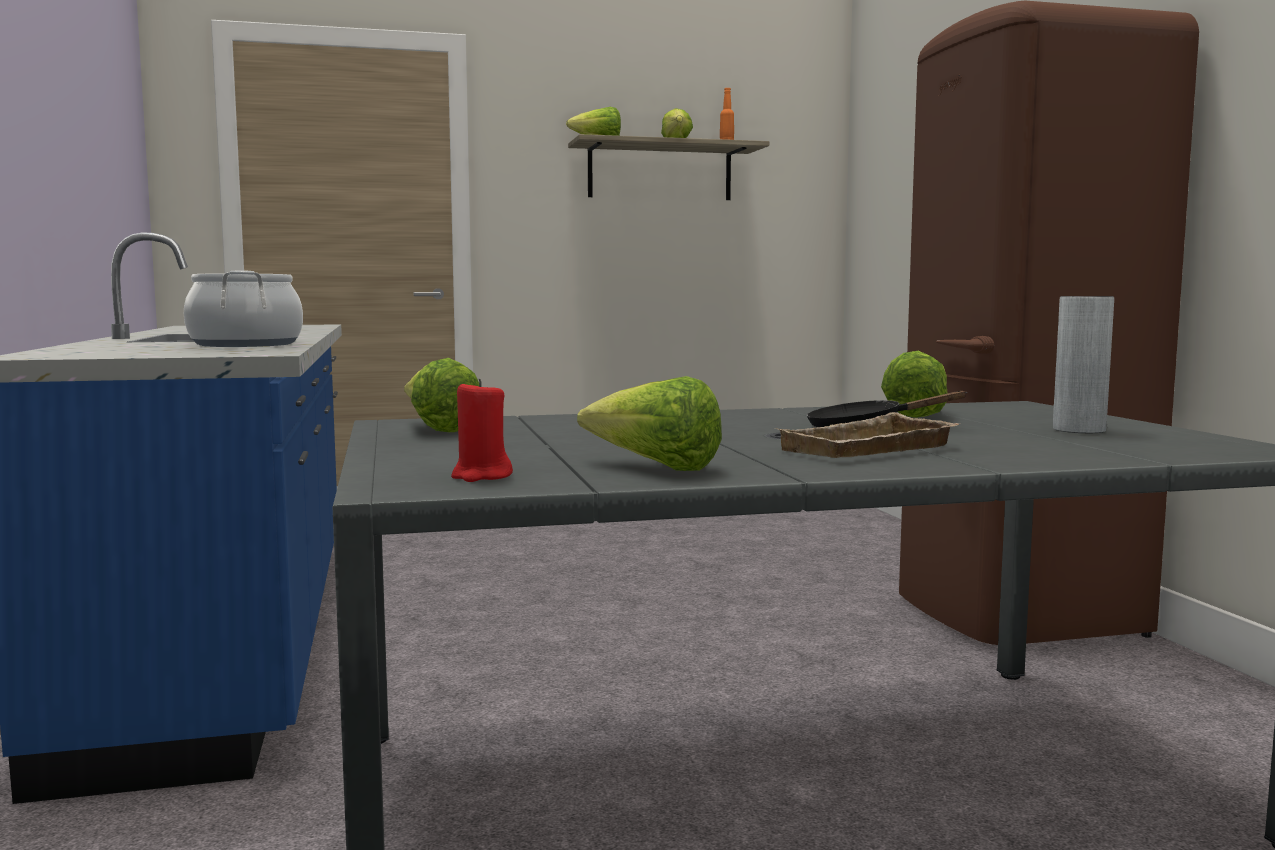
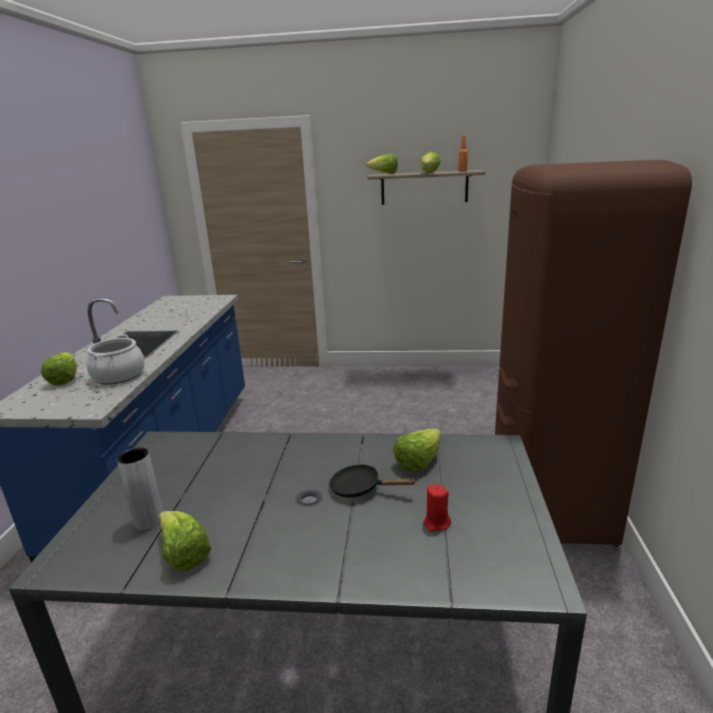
camera: 20 degrees right, 15 degrees up
(438, 429) = (163, 457): lettuce -> lettuce (64, 379)
(481, 476) = (100, 553): red candle -> red candle (436, 523)
(869, 450) = (316, 539): beige tray -> none
(1079, 430) = (477, 515): grey vase -> grey vase (149, 520)

